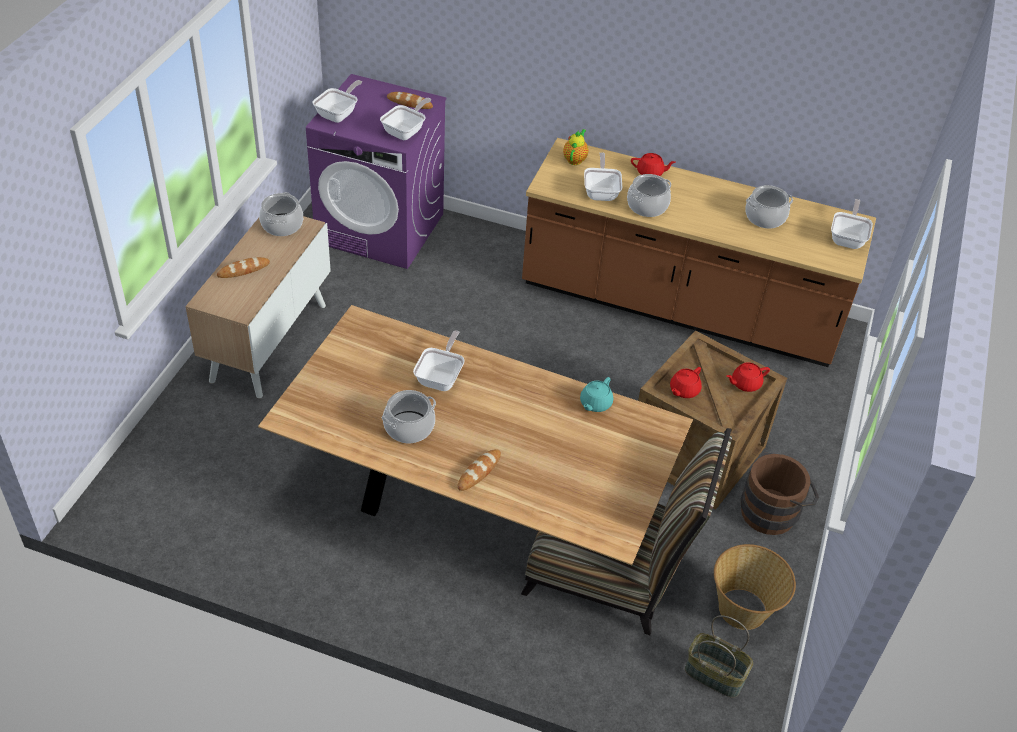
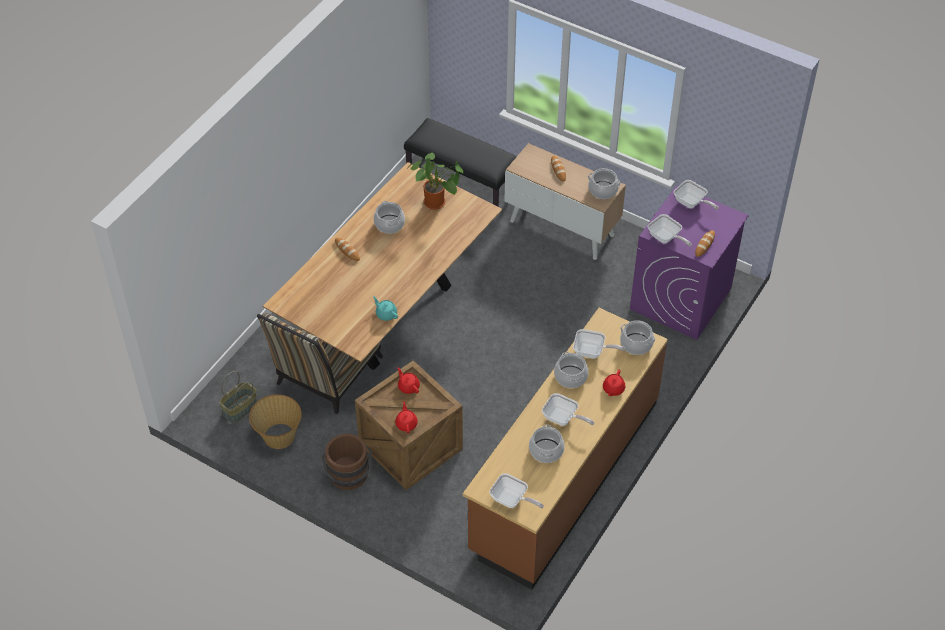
camera: 105 degrees right, 5 degrees up
(174, 464) = (462, 181): none -> black bench
(350, 376) = (437, 203): none -> potted plant
(441, 377) = (427, 243): frying pan -> frying pan (563, 419)
(575, 159) = (636, 344): teapot -> cooking pot

